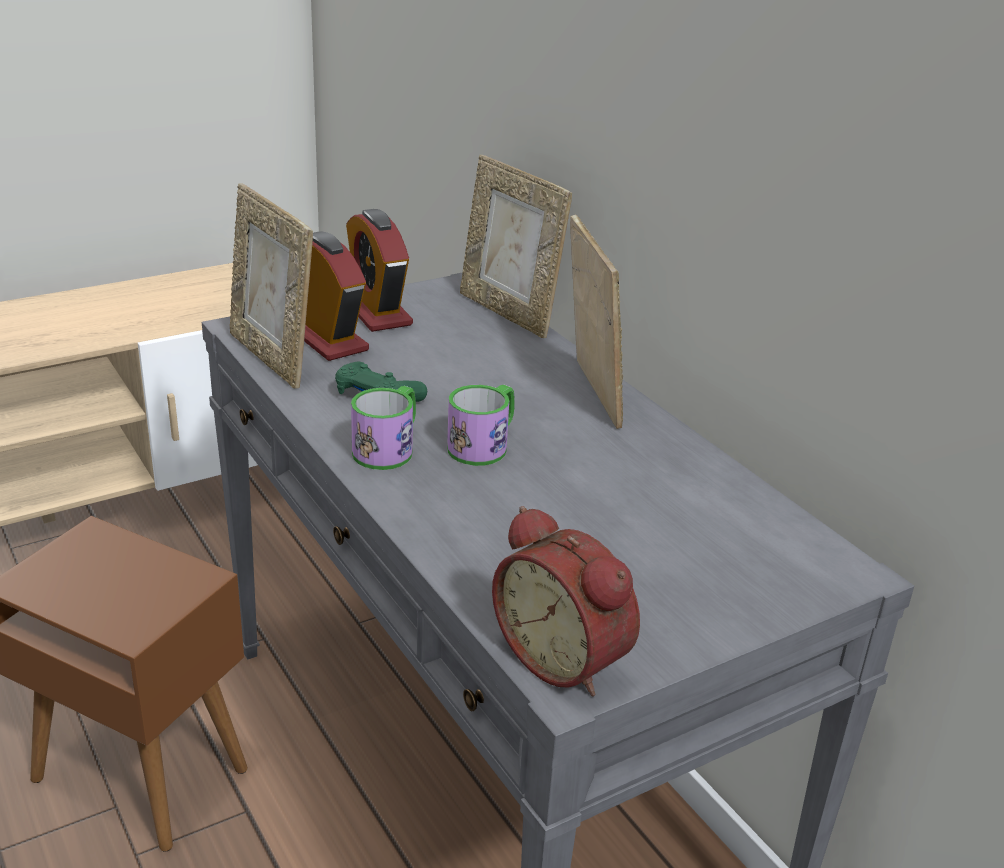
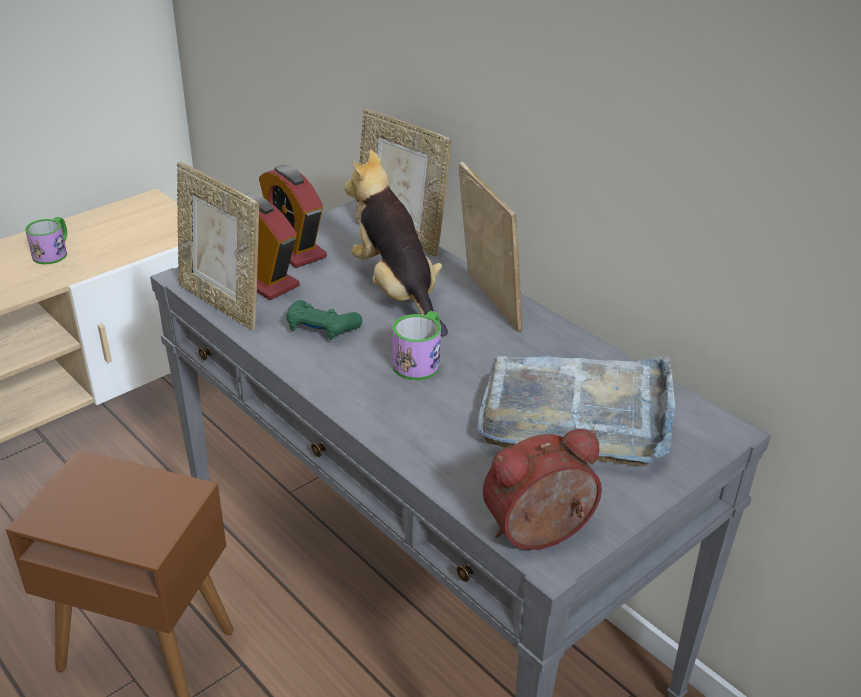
camera: 10 degrees left, 5 degrees up
(389, 448) = (346, 374): mug -> mug (53, 252)
(483, 370) = (397, 292): none -> plush toy
(565, 658) = (540, 535): alarm clock -> alarm clock turned 120 degrees clockwise
(663, 526) = (578, 412): none -> grey tray

